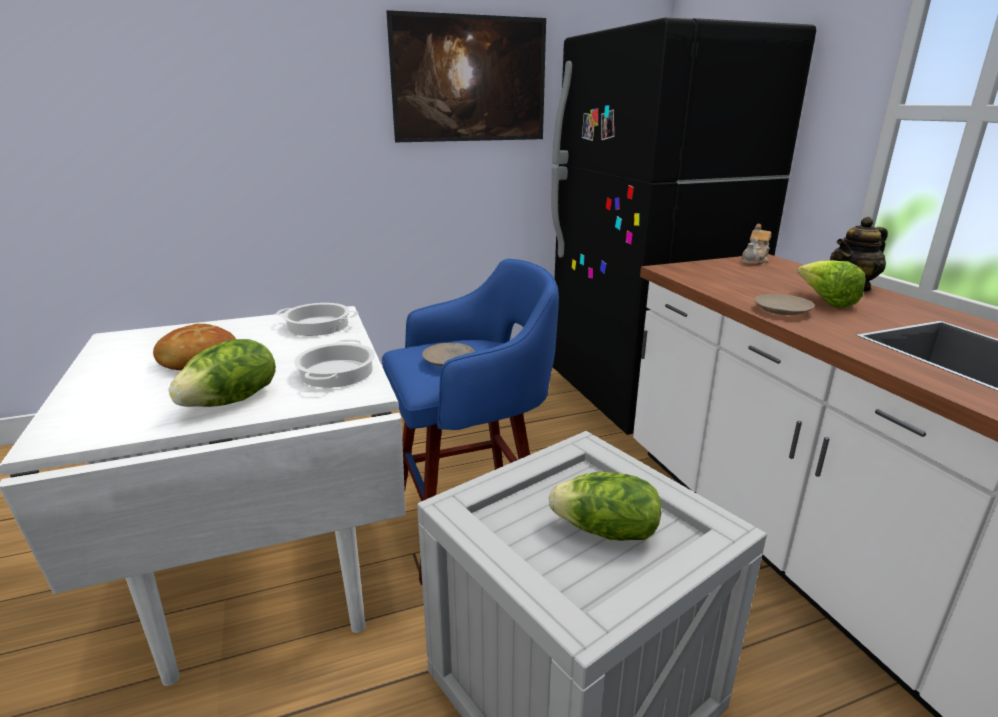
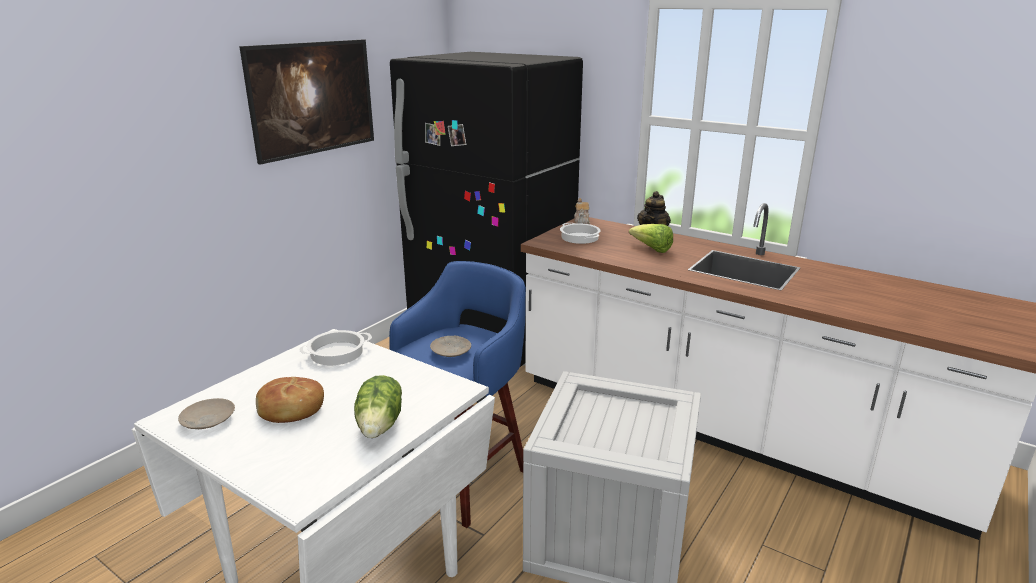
camera: 35 degrees left, 0 degrees up
(336, 372) = (417, 382): cooking pot -> cooking pot (579, 237)
(606, 532) = (630, 423): lettuce -> none
(782, 311) = (639, 262): beige plate -> beige plate (208, 420)

